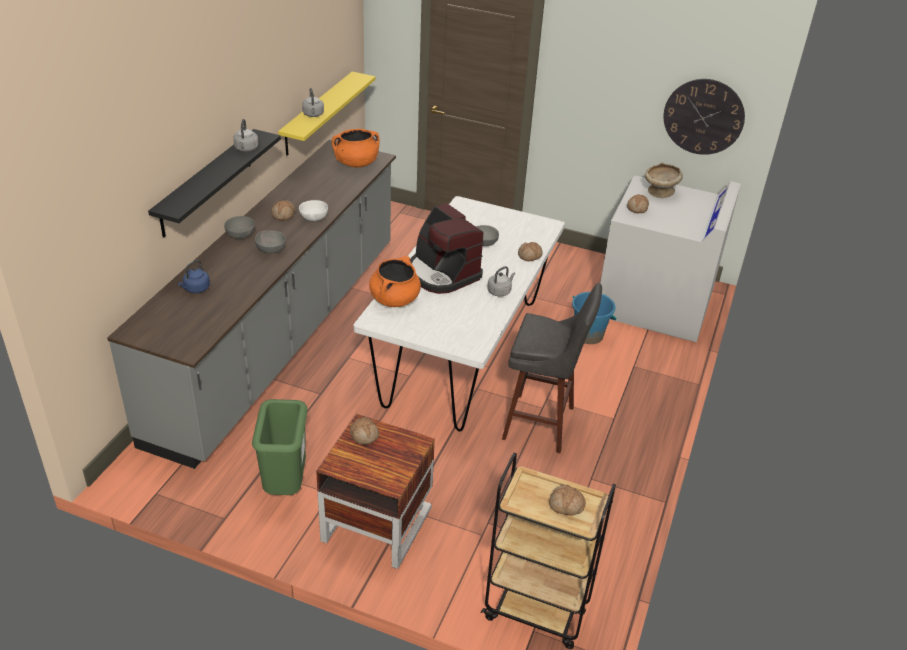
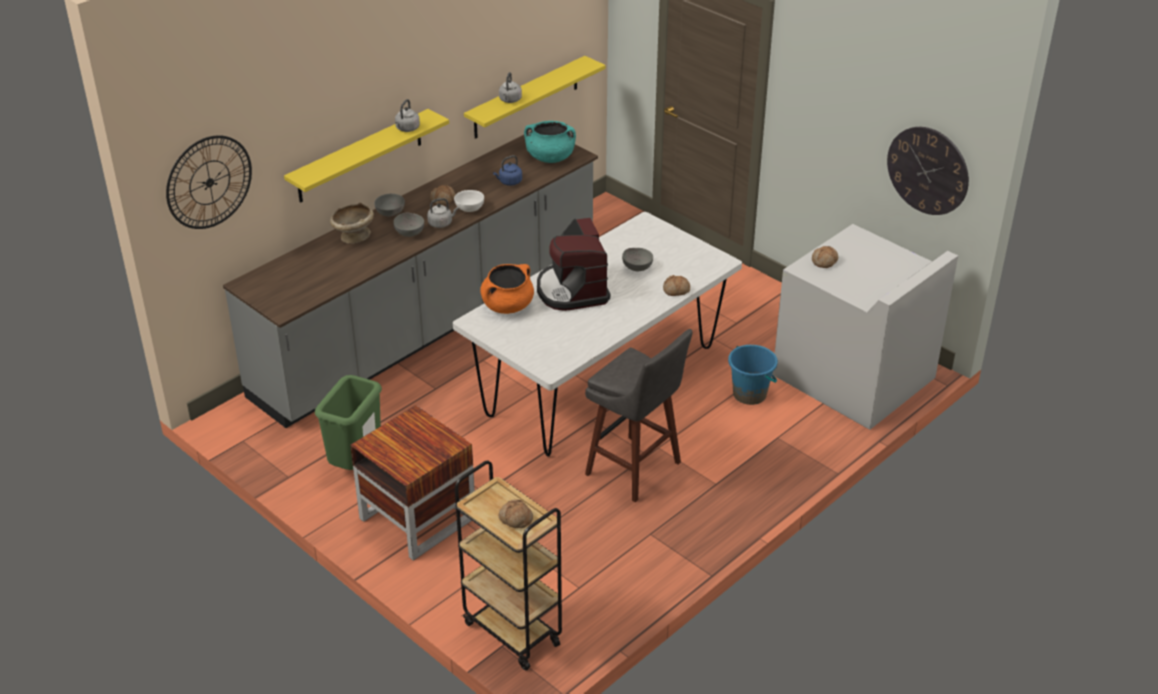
camera: 25 degrees right, 0 degrees up
(84, 227) = (209, 182): none -> wall clock
(196, 289) = (320, 257): blue kettle -> blue kettle (509, 182)
(206, 183) = (360, 156): black shelf -> yellow shelf
(356, 163) = (550, 158): orange cooking pot -> turquoise cooking pot
(364, 435) = (410, 425): bread -> none
(500, 291) = (617, 320): grey kettle -> grey kettle (441, 223)
(660, 193) = (866, 249): beige bowl -> beige bowl (353, 237)

